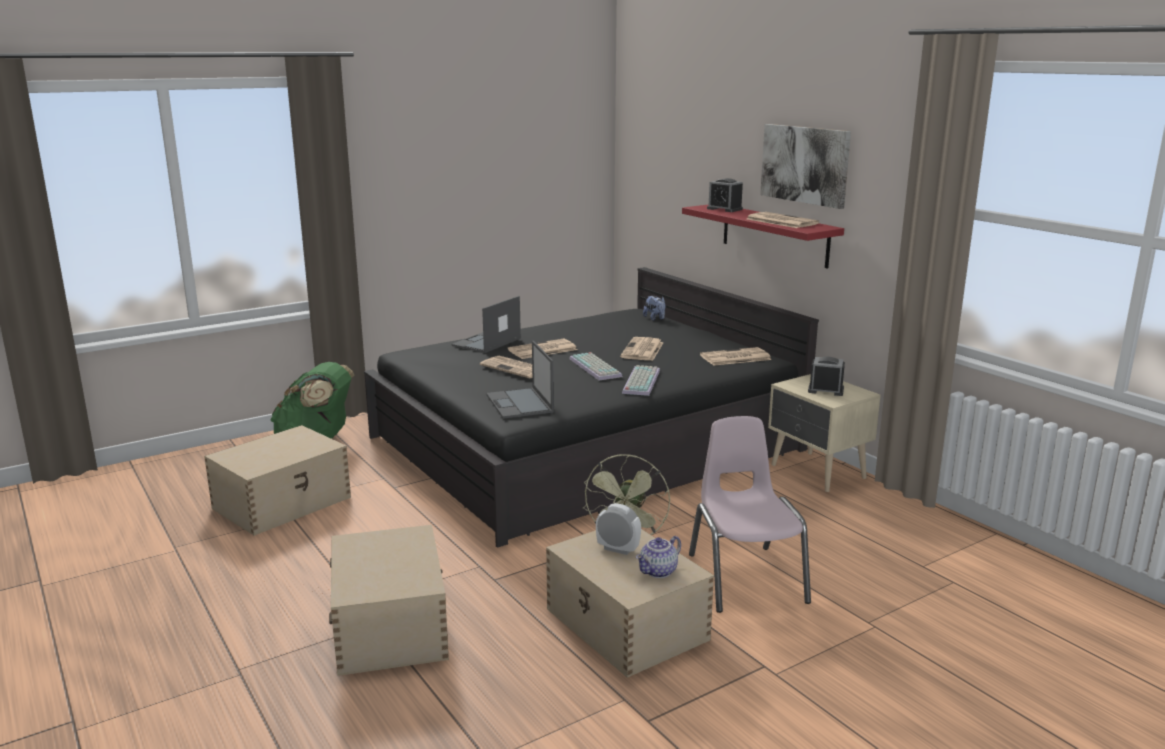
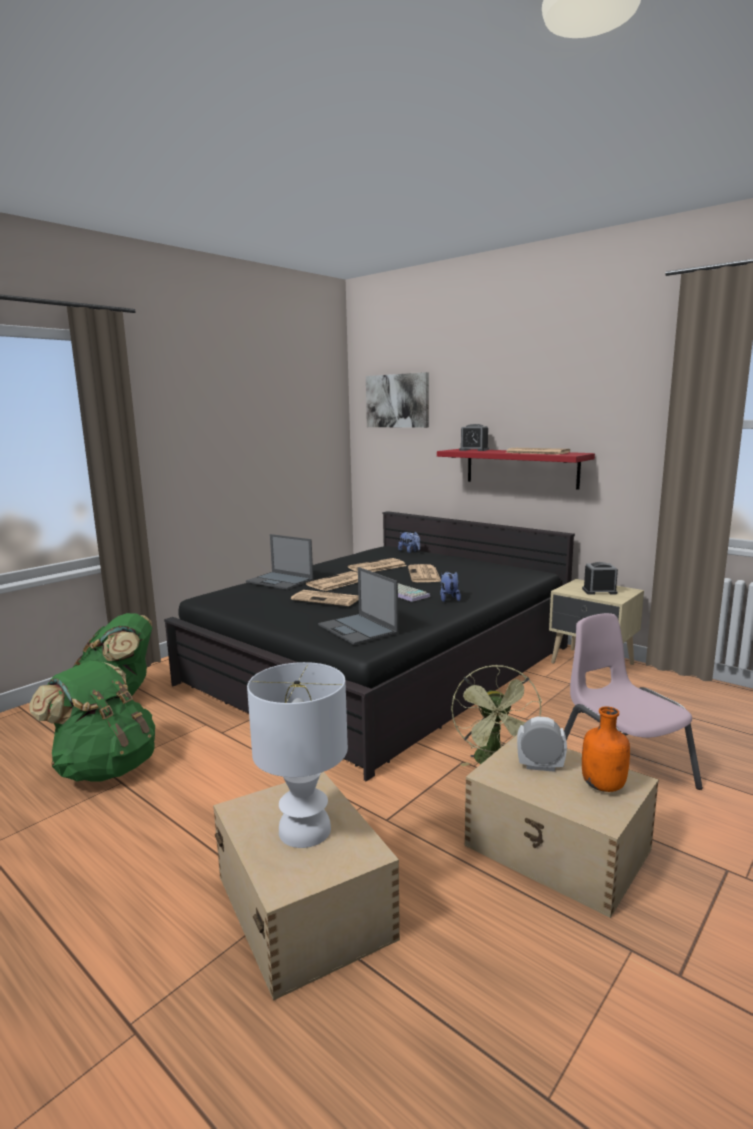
camera: 15 degrees left, 5 degrees down
(283, 502) = (106, 768): beige storage box -> green backpack
(388, 564) = (305, 831): none -> white table lamp
(486, 342) = (280, 581): laptop -> laptop turned 75 degrees counterclockwise
(640, 381) = (449, 598): keyboard -> plush toy
(658, 572) = (604, 786): teapot -> orange bottle
(734, 358) = (506, 573): newspaper -> newspaper (376, 567)
(805, 164) = (550, 404): picture -> picture (397, 401)

